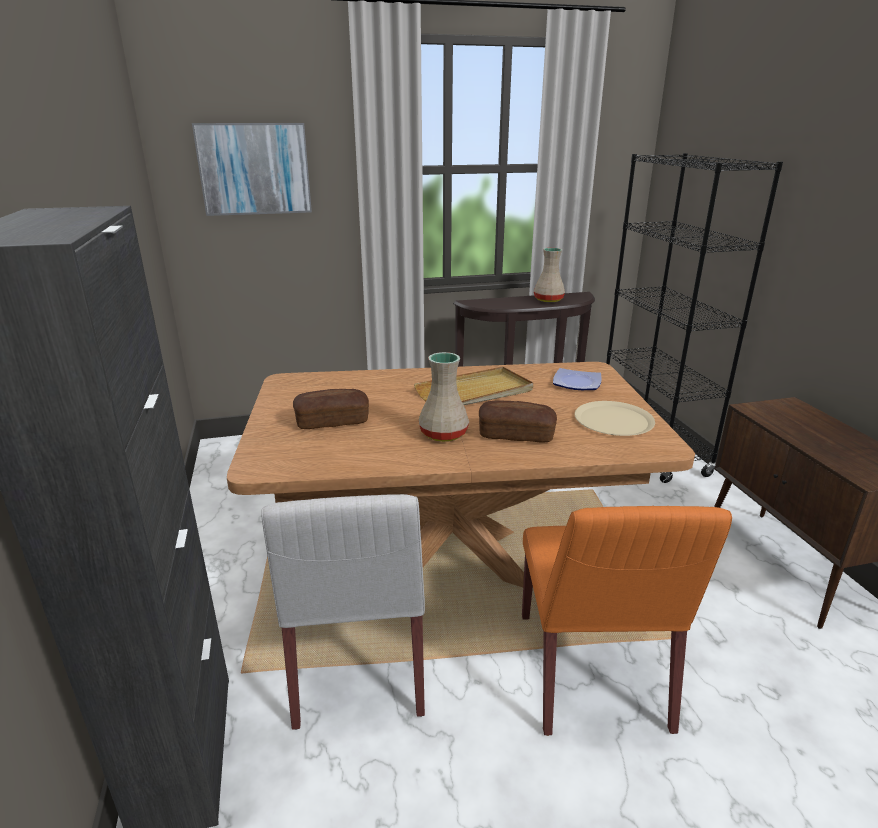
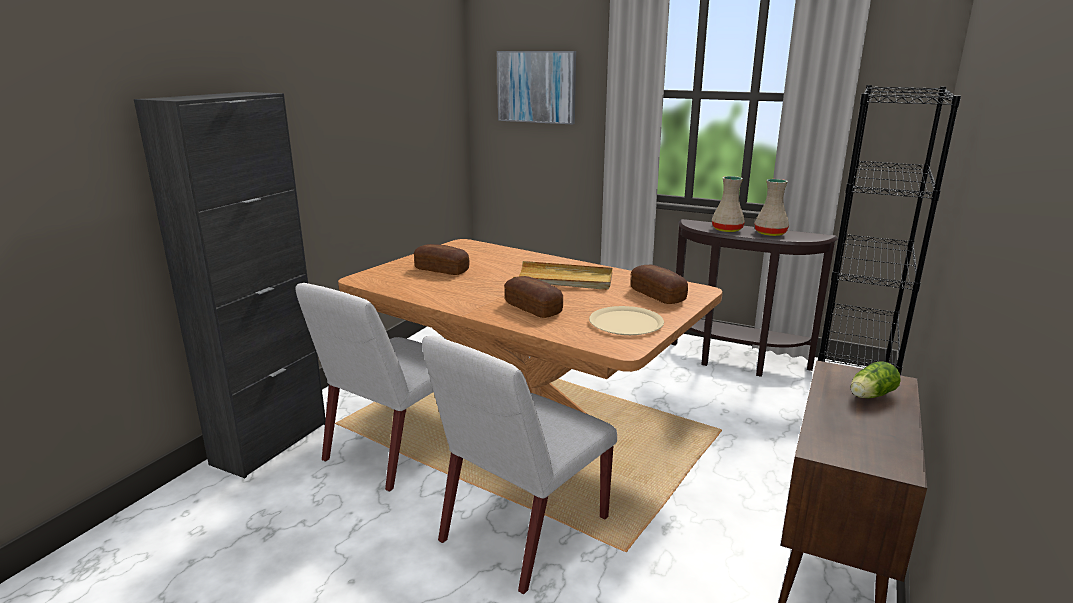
camera: 40 degrees right, 5 degrees down
(443, 434) = (488, 294): beige vase -> beige vase (726, 230)
(577, 383) = (657, 295): plate -> bread
(592, 671) = (523, 530): orange chair -> white chair
(804, 421) = (869, 396): none -> lettuce

